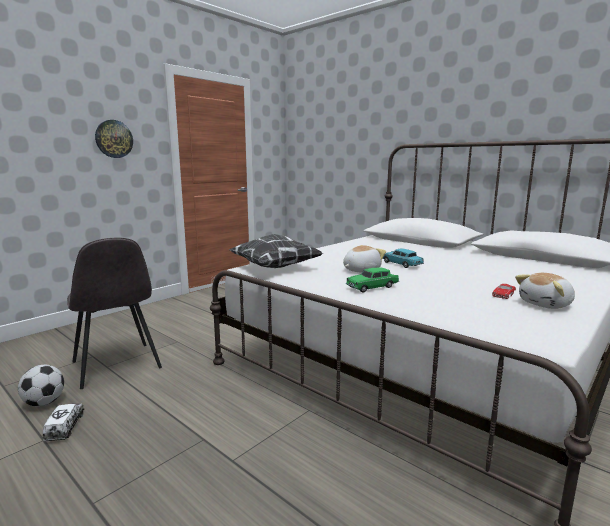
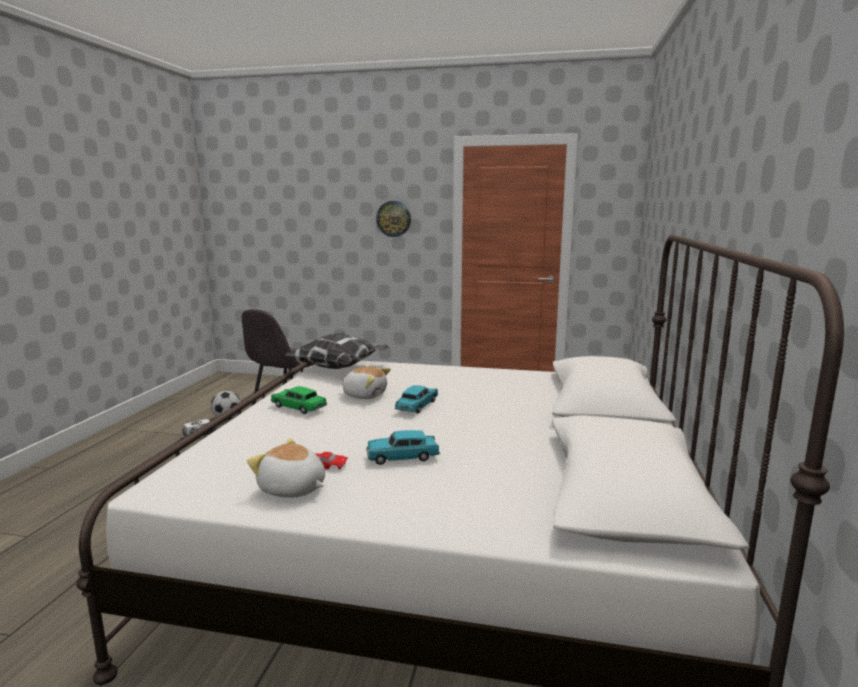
camera: 60 degrees right, 0 degrees up
(496, 278) = (402, 457): none -> turquoise toy car

